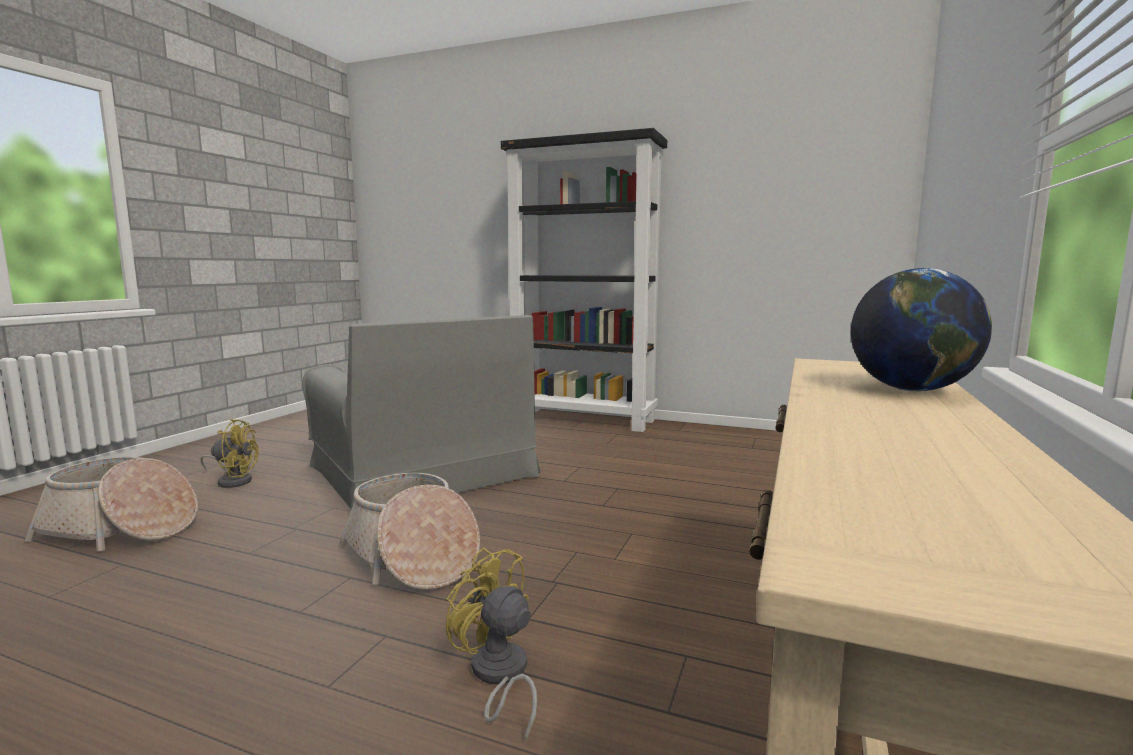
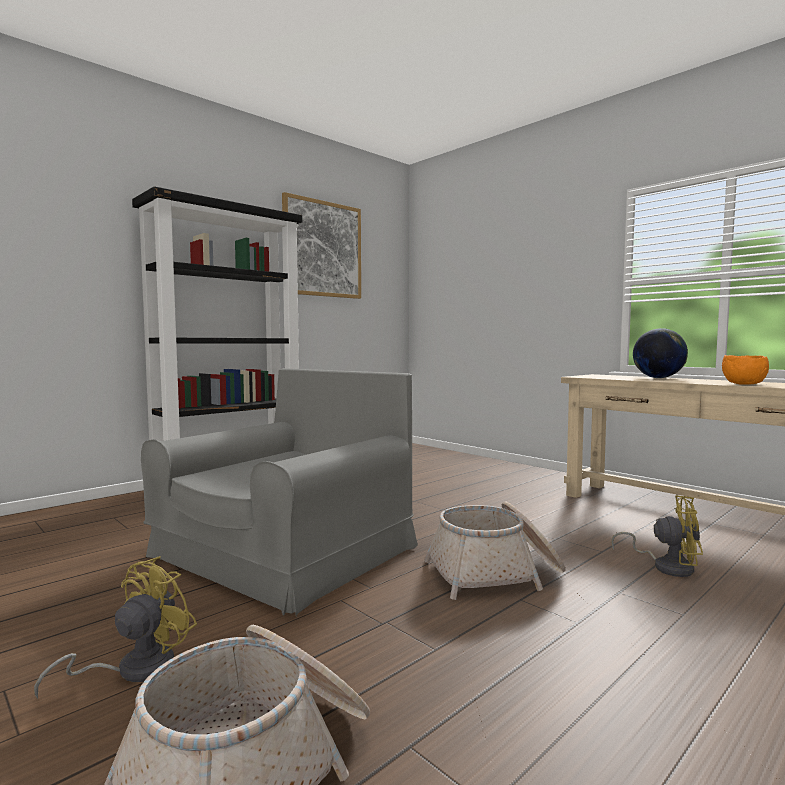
camera: 65 degrees left, 5 degrees down
(423, 472) = (285, 552): grey armchair -> grey armchair turned 45 degrees counterclockwise
(498, 676) = (666, 566): yellow fan -> yellow fan turned 135 degrees counterclockwise
(740, 157) = (322, 249): none -> picture
(847, 432) = (742, 384): none -> orange bowl

